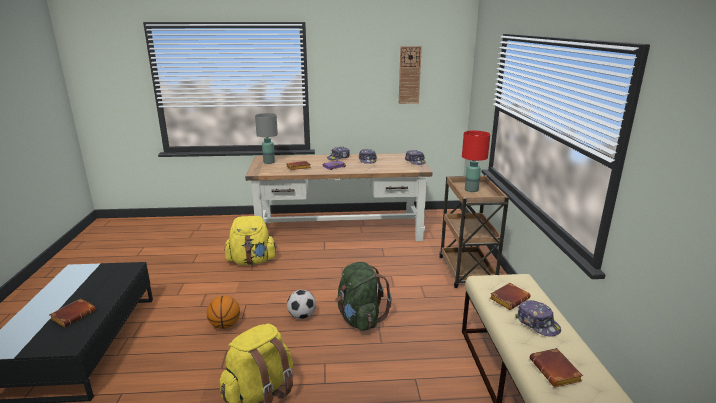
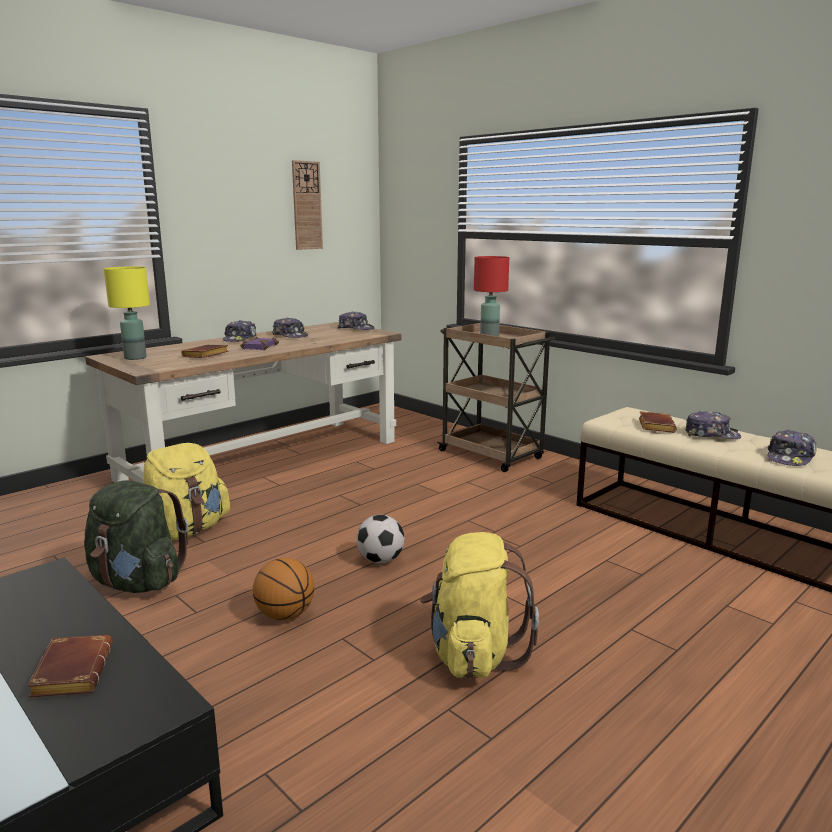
camera: 40 degrees left, 5 degrees down
(269, 162) = (135, 358): grey table lamp -> yellow table lamp
(360, 319) = (457, 535): green backpack -> green backpack (137, 583)
(556, 371) = (790, 458): brown book -> cap

